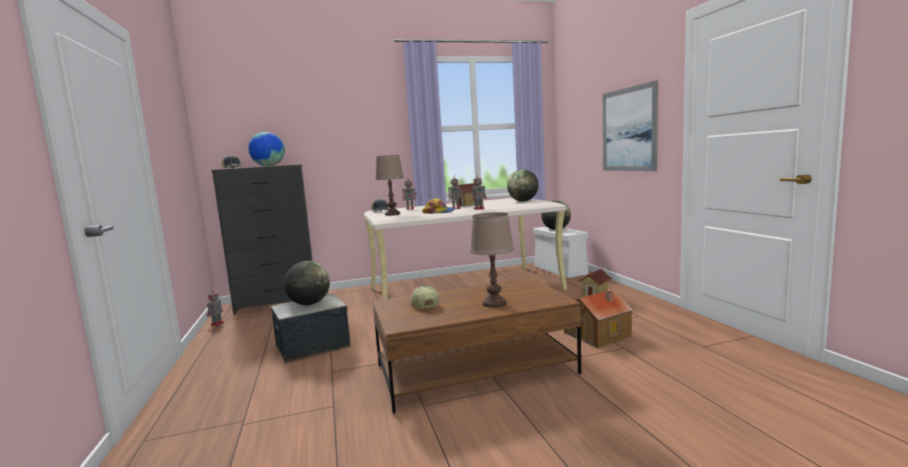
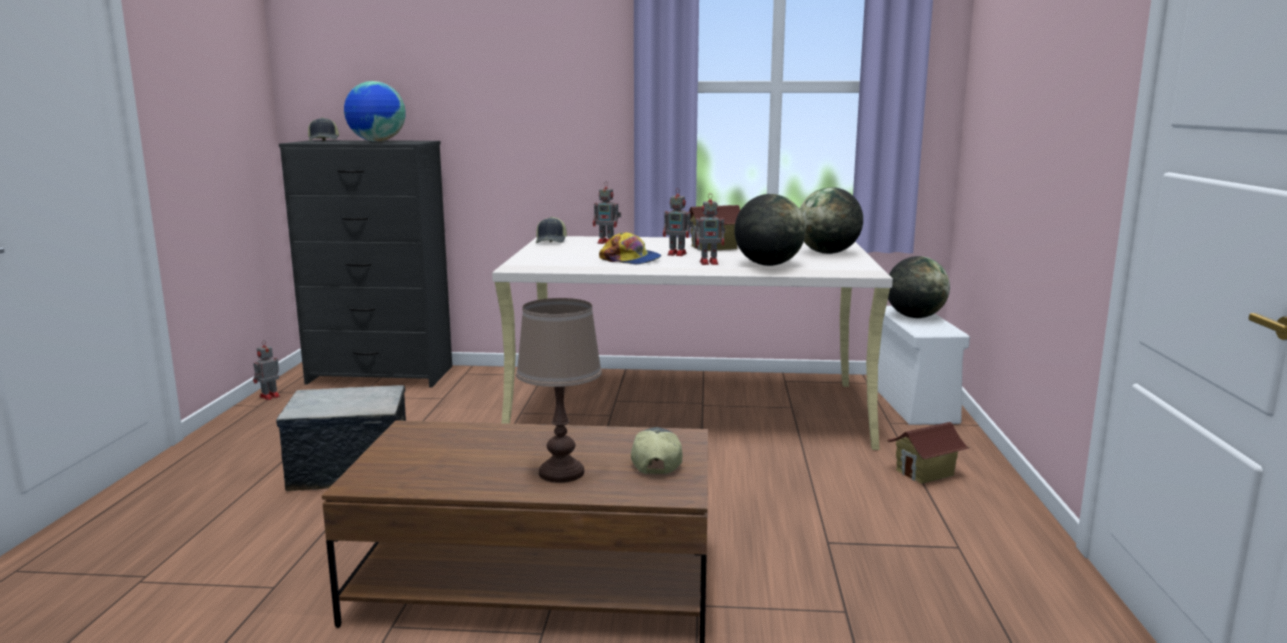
camera: 20 degrees right, 5 degrees up
(309, 304) = (348, 398): globe -> globe (768, 265)
(392, 214) = (552, 253): brown table lamp -> none
(424, 304) = (454, 447): cap -> cap (655, 463)
(598, 334) = (829, 568): toy house -> none
(628, 129) = (1055, 126): picture -> none

